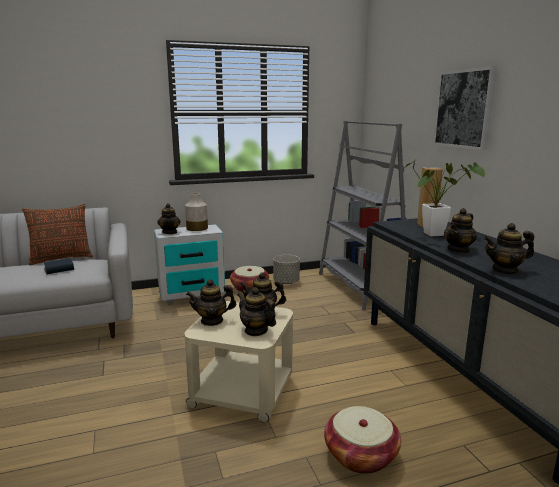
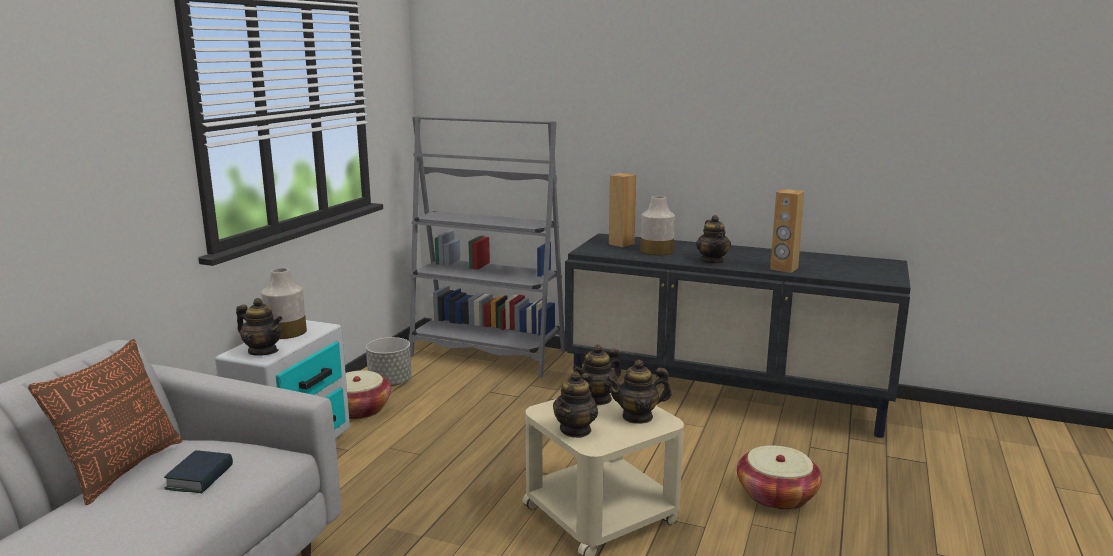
camera: 50 degrees left, 0 degrees up
(438, 234) = (657, 251): potted plant -> beige vase
(464, 109) = (632, 101): picture -> none
(505, 270) = (783, 269): teapot -> brown speaker

